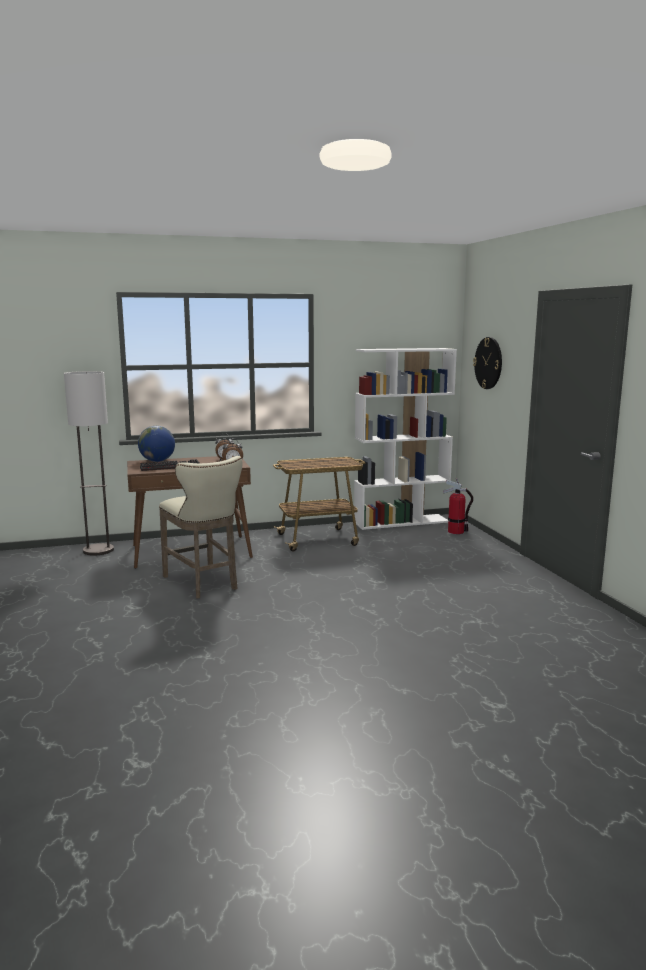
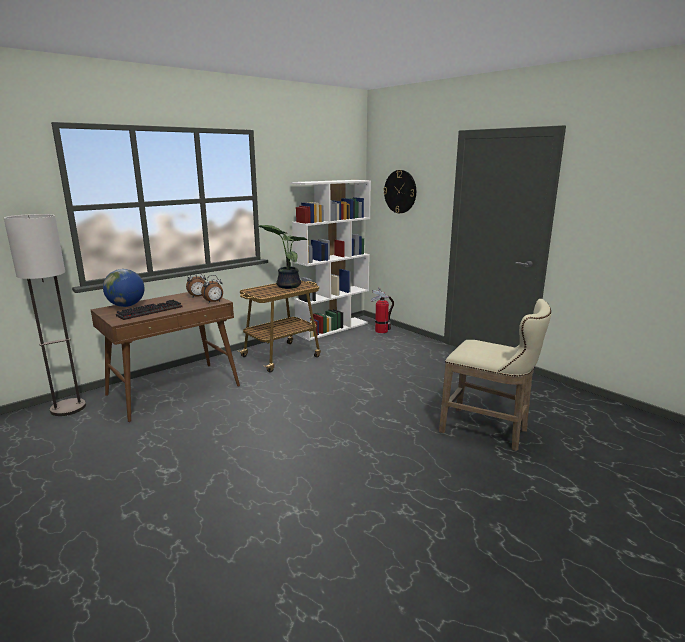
camera: 25 degrees left, 5 degrees up
(203, 584) = (217, 425): beige stool -> beige stool (488, 431)
(331, 461) = (287, 286): none -> potted plant

